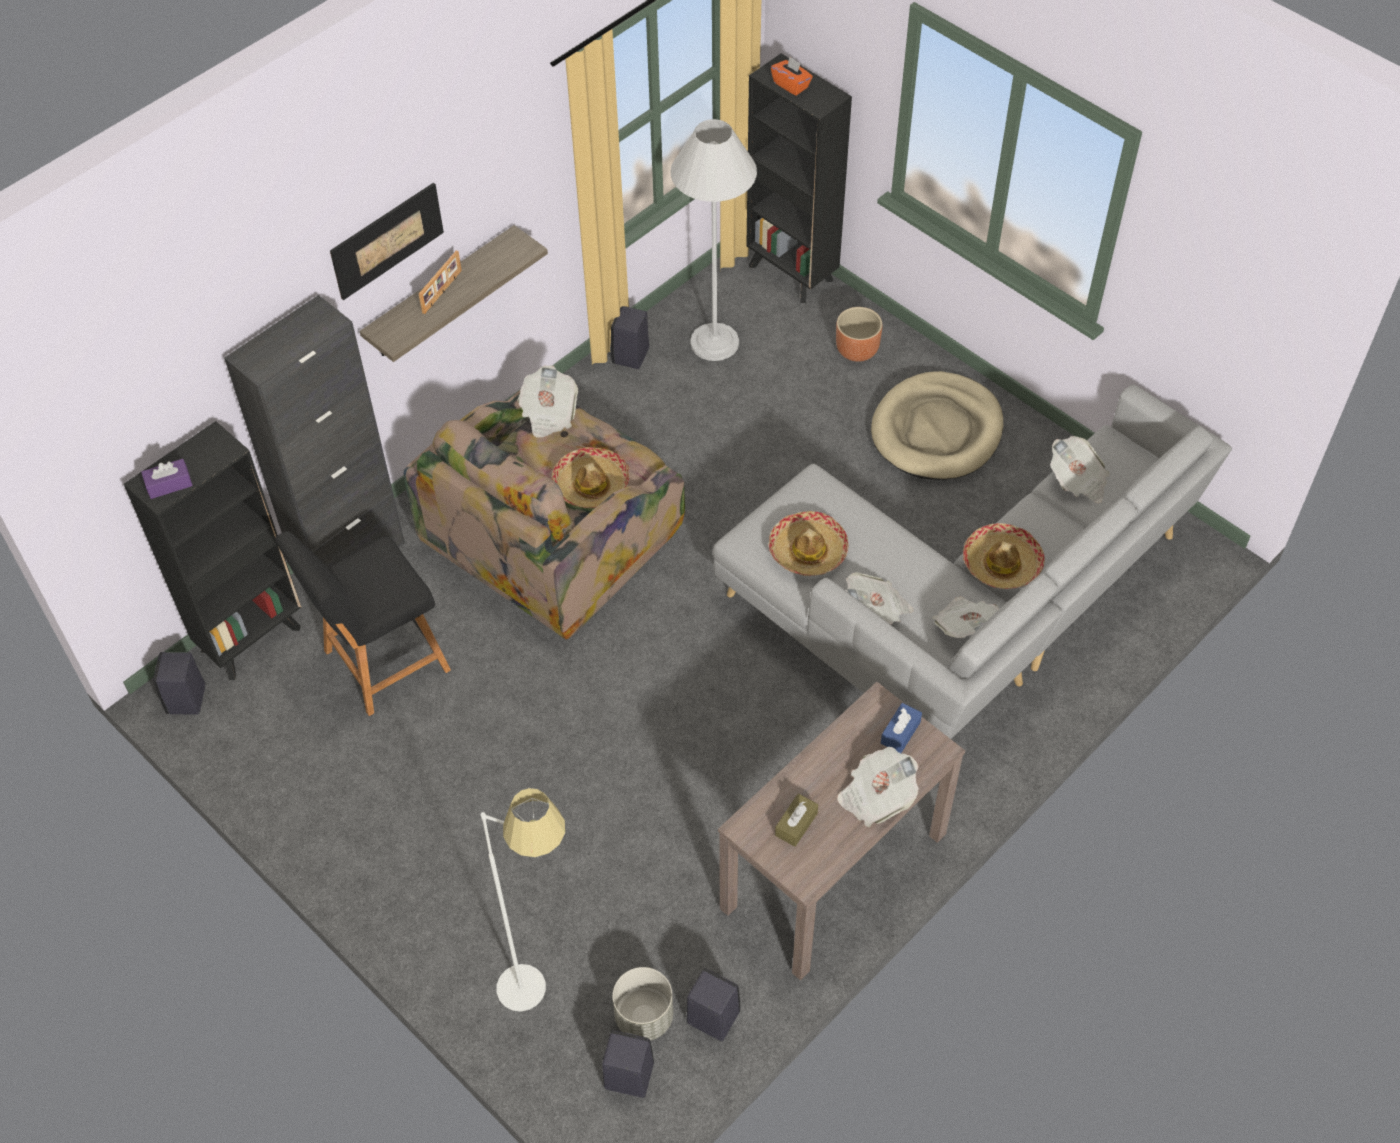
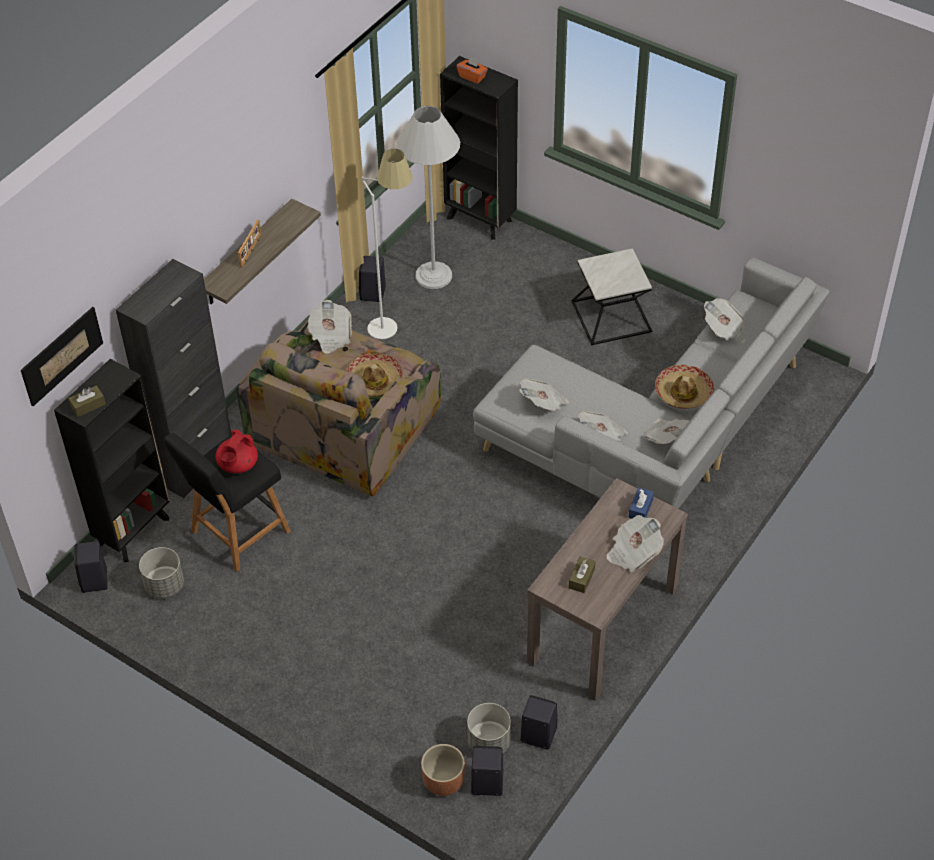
camera: 10 degrees left, 5 degrees down
(169, 484) = (88, 405): purple tissue box -> brown tissue box
(272, 720) = (164, 585): none -> grey planter
(377, 582) = (237, 465): none -> red teapot
(387, 240) = (213, 215): picture -> picture (62, 355)
(541, 976) = (408, 727): white floor lamp -> white floor lamp (393, 321)
(808, 551) = (543, 403): hat -> newspaper
(857, 351) = (540, 268): brown planter -> brown planter (443, 782)
(937, 431) = (611, 316): beige dog bed -> side table

